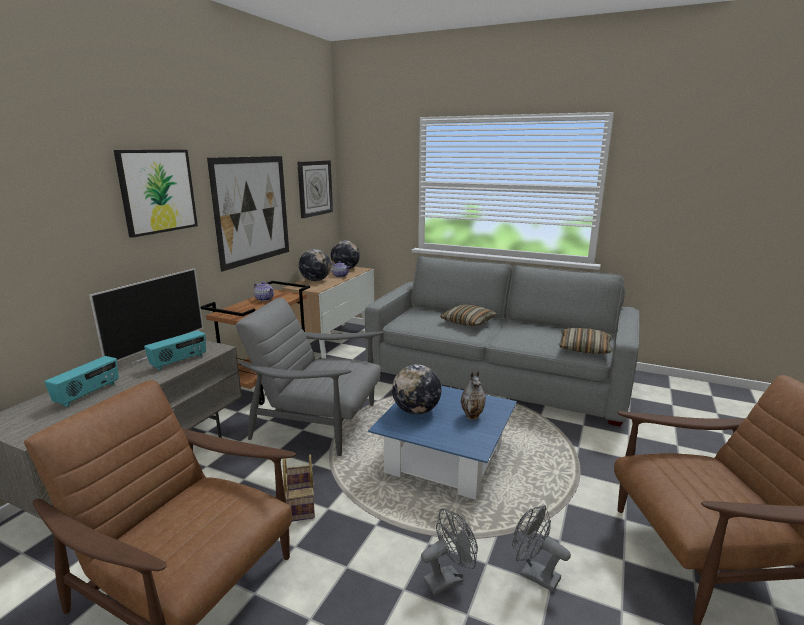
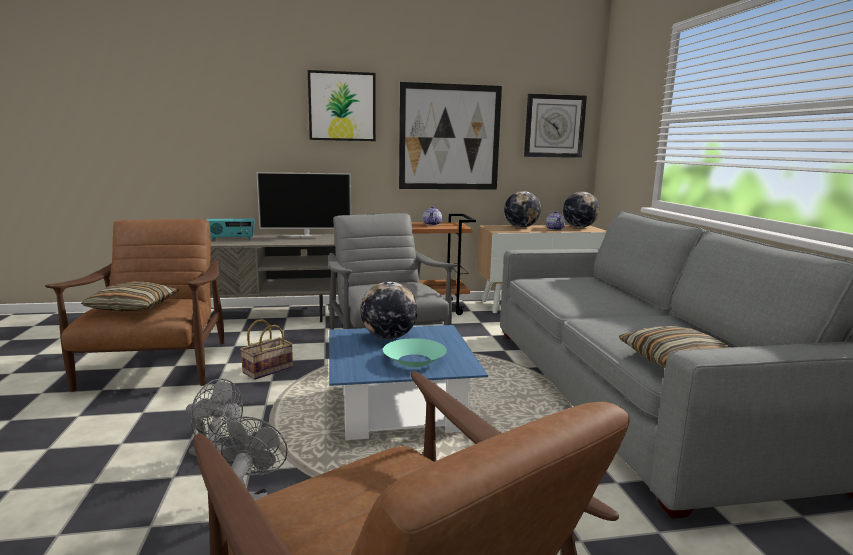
camera: 55 degrees right, 5 degrees down
(179, 361) = (300, 241): radio -> none
(468, 322) = (602, 296): pillow -> pillow (133, 307)
(472, 416) = (414, 360): vase -> turquoise bowl

